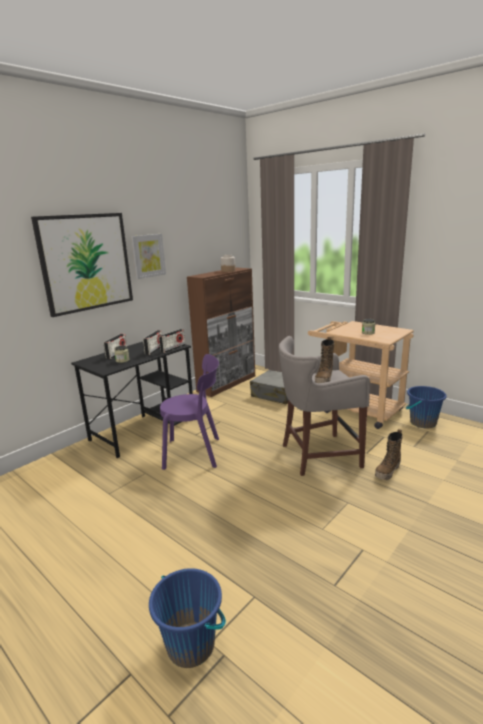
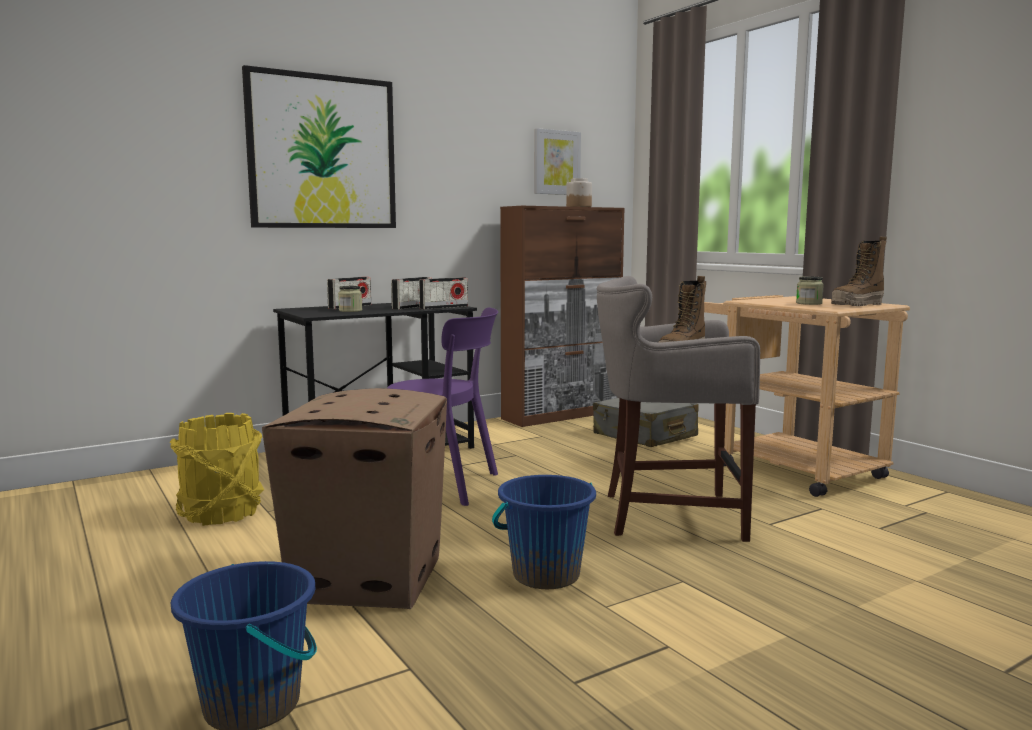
camera: 15 degrees right, 10 degrees down
(82, 501) = (221, 513): none -> yellow bucket
(148, 256) = (433, 160): picture -> picture (556, 162)
(196, 535) = (369, 578): none -> cardboard box
(388, 472) = (797, 553): boot -> boot (857, 305)
(422, 422) = (922, 500): blue bucket -> blue bucket (545, 575)

